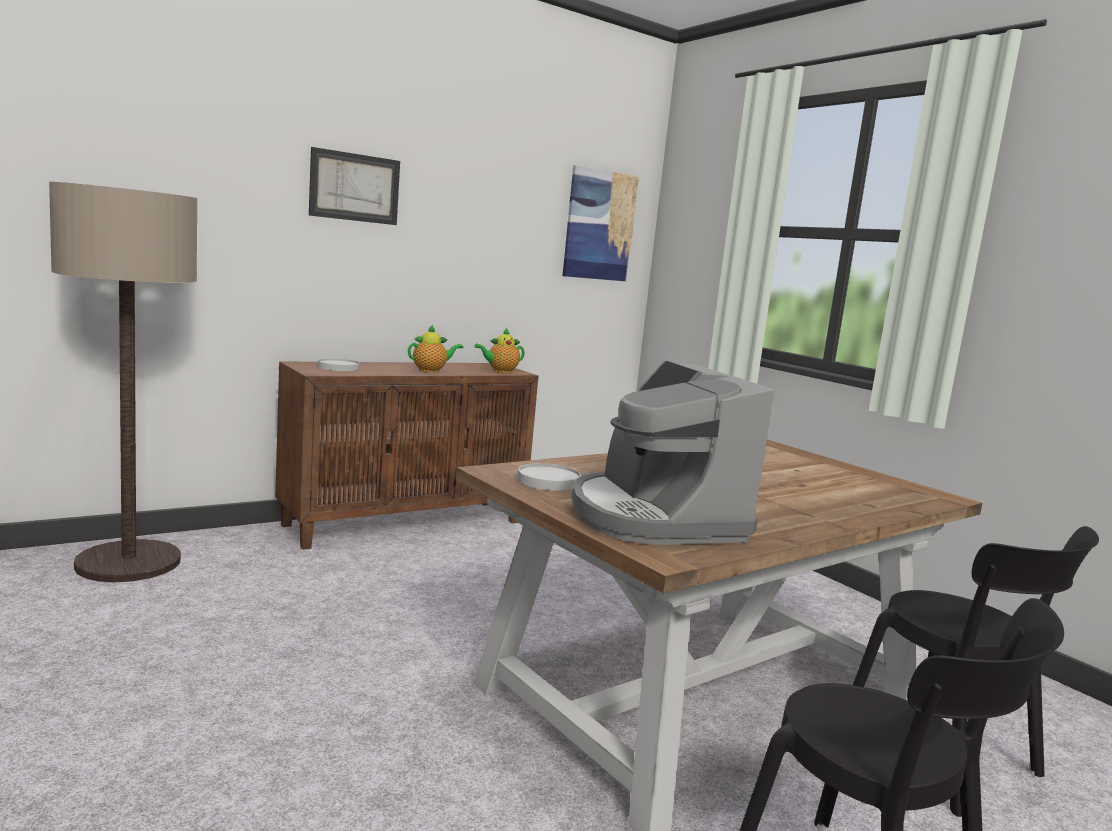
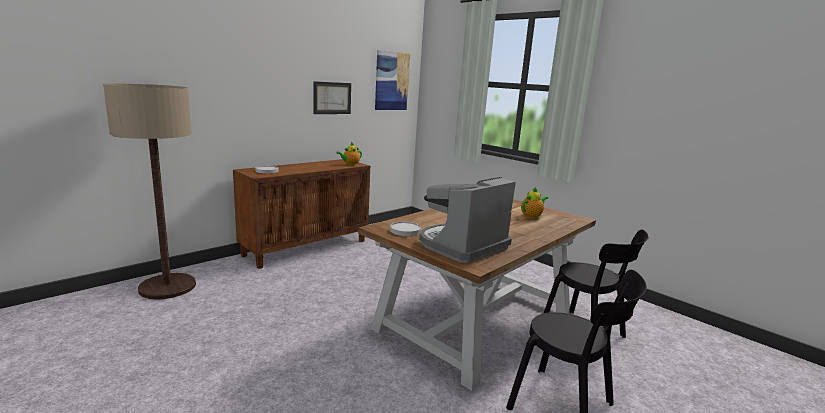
camera: 10 degrees left, 5 degrees up
(354, 187) = (265, 70): picture -> picture (332, 98)
(431, 371) = (316, 168): teapot -> teapot (532, 216)
(654, 517) = (462, 246): coffee machine -> coffee machine turned 75 degrees clockwise

